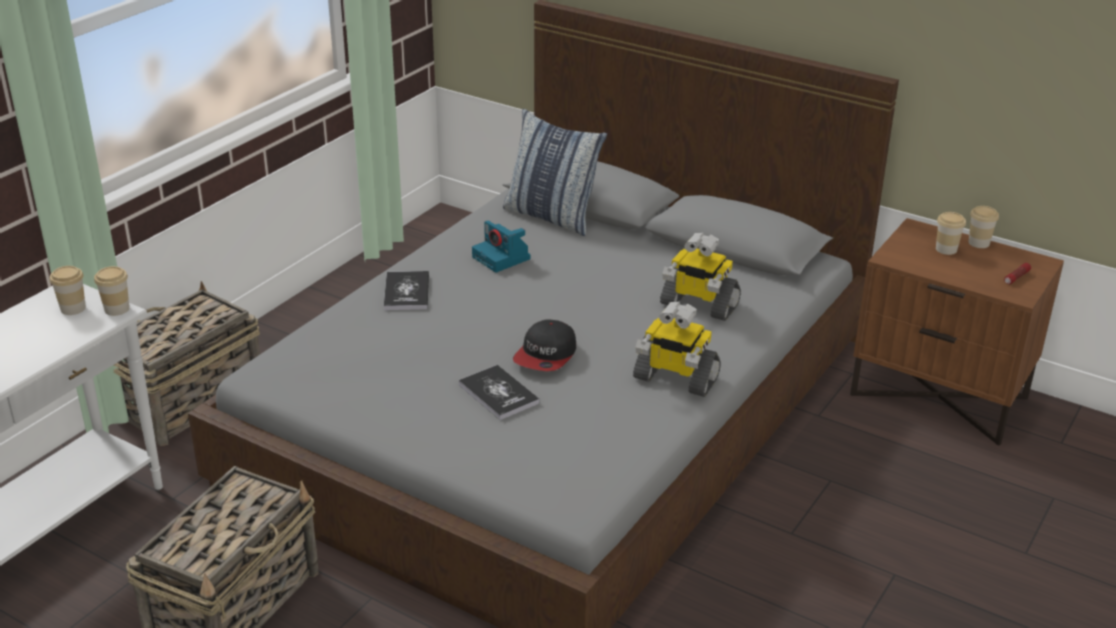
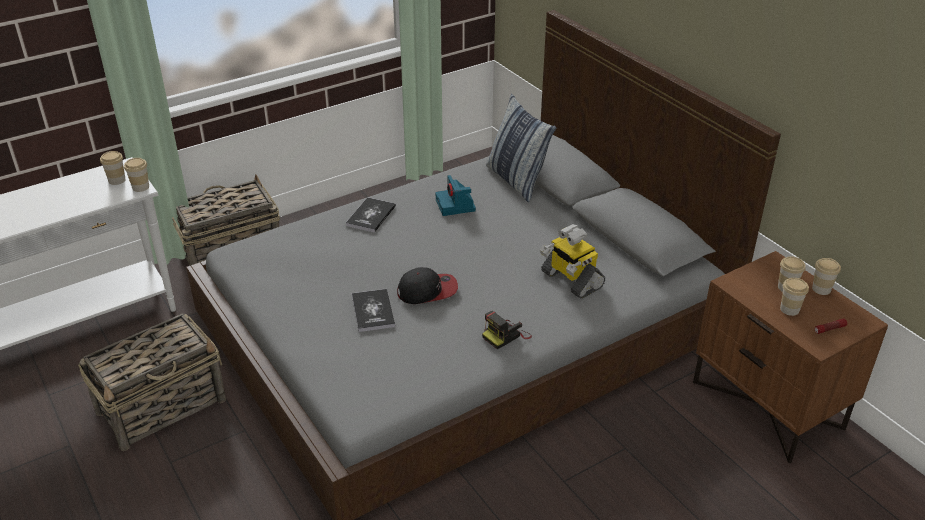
camera: 25 degrees right, 5 degrees up
(546, 355) = (427, 290): cap -> cap turned 150 degrees counterclockwise
(675, 378) = (506, 335): toy robot -> camera
(965, 269) = (789, 309): none -> cup

